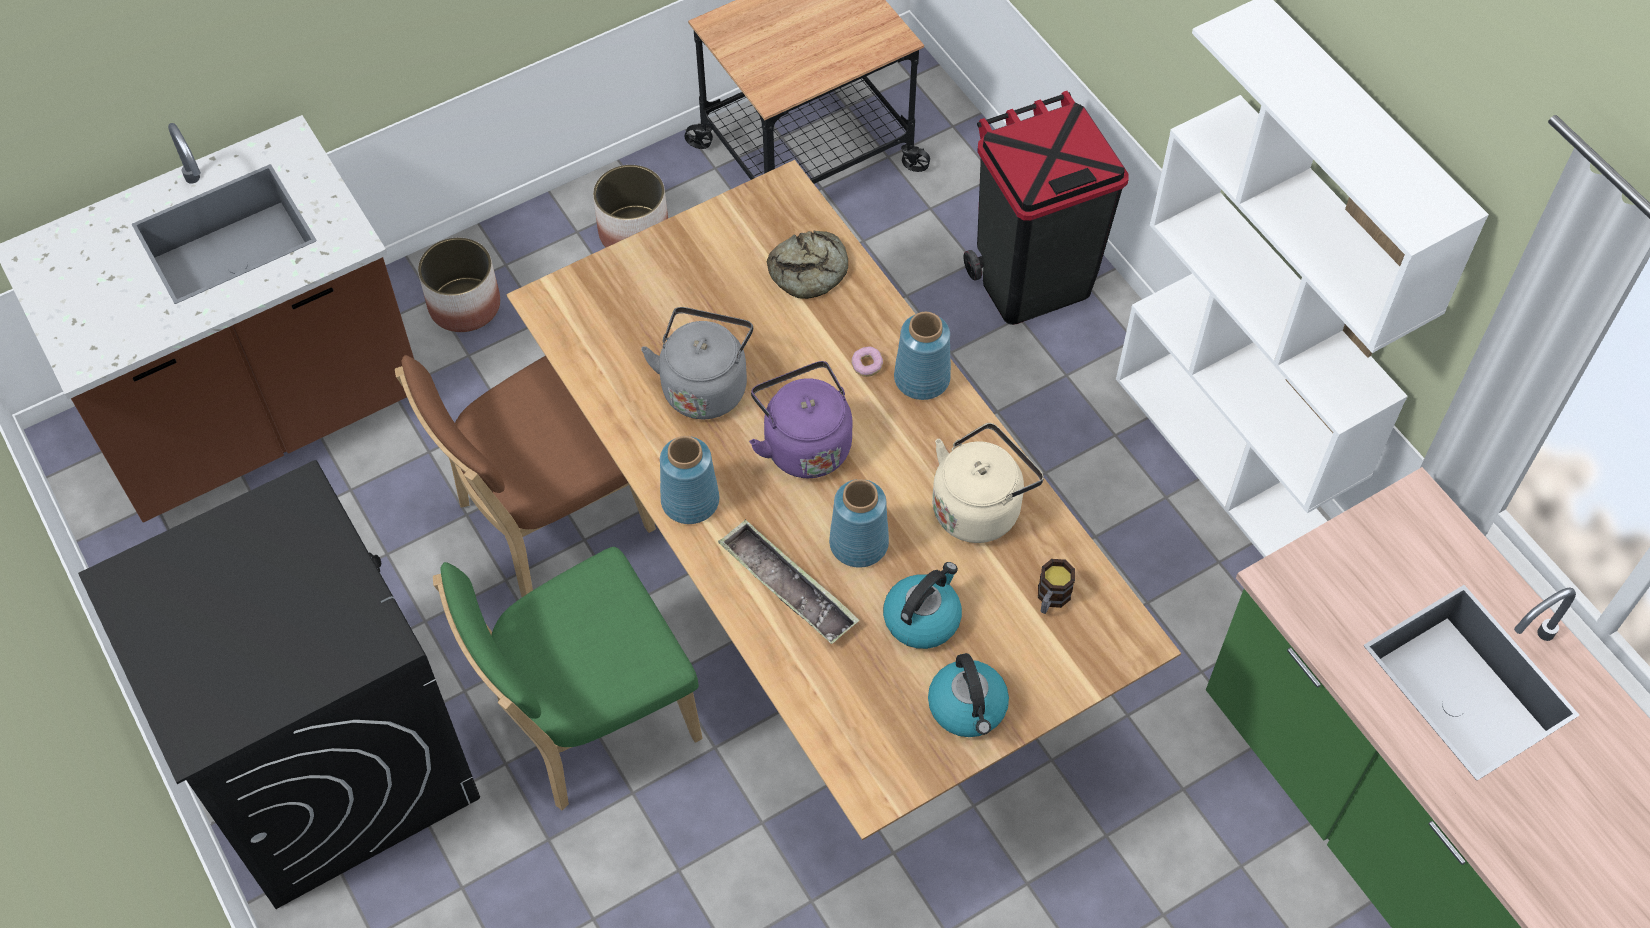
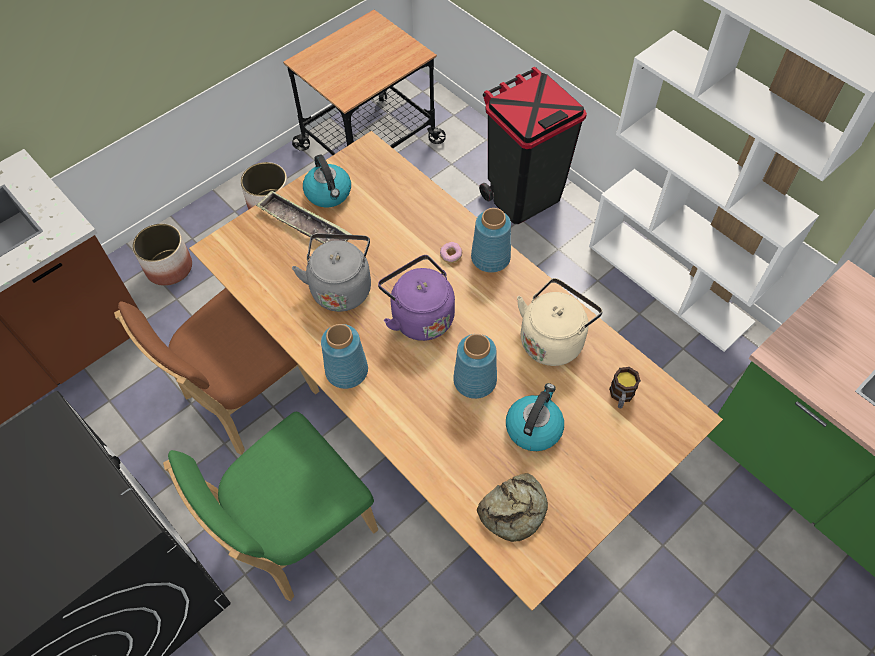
camera: 10 degrees left, 0 degrees up
(787, 587) = (431, 422): tray -> tray (304, 225)
(810, 271) = (398, 199): bread -> bread (514, 510)
(968, 708) = (584, 489): kettle -> kettle (329, 193)

